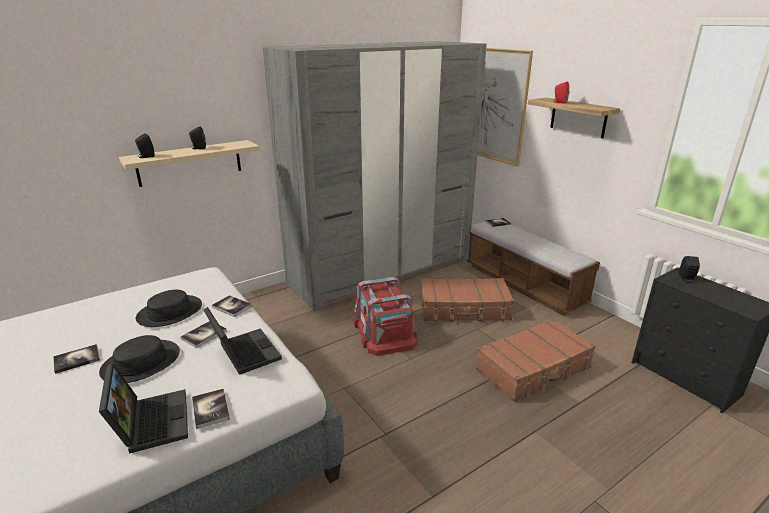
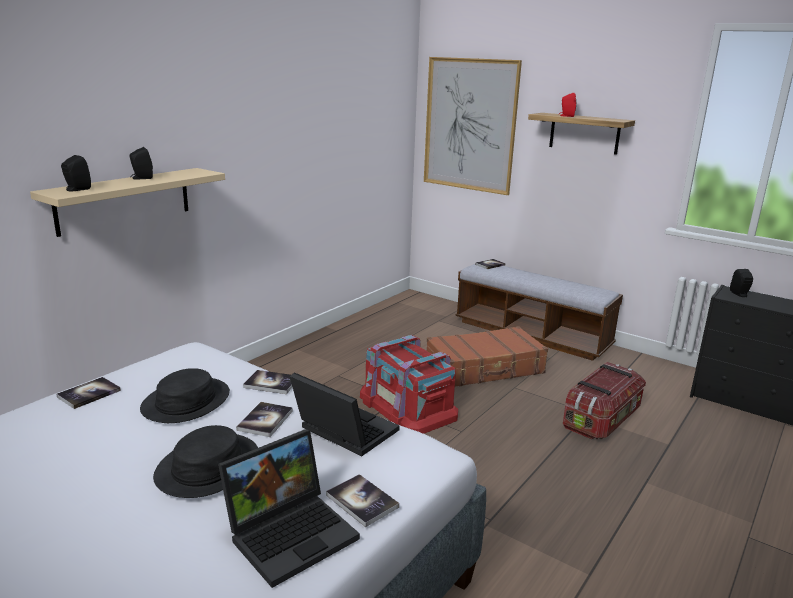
camera: 20 degrees left, 5 degrees down
(77, 359) = (98, 480): book -> book (89, 394)
(150, 421) = (292, 532): laptop -> laptop turned 90 degrees clockwise
(382, 270) = (358, 338): grey wardrobe -> none
(534, 369) = (602, 419): brown suitcase -> storage box

